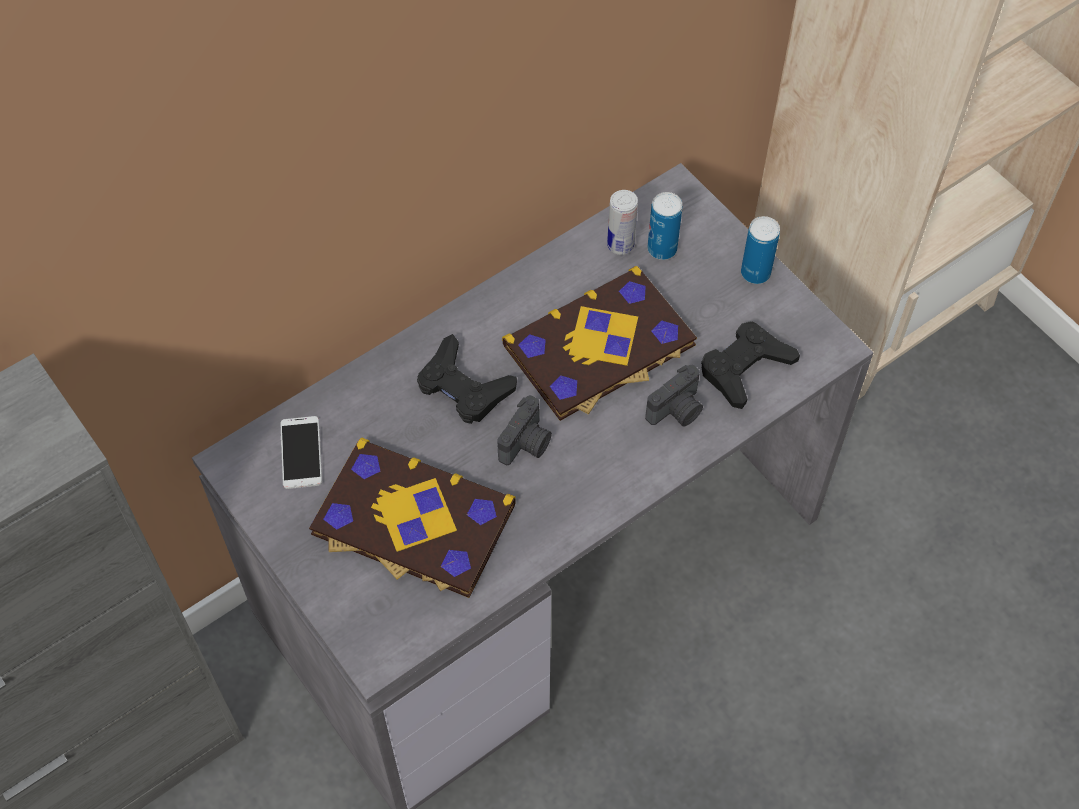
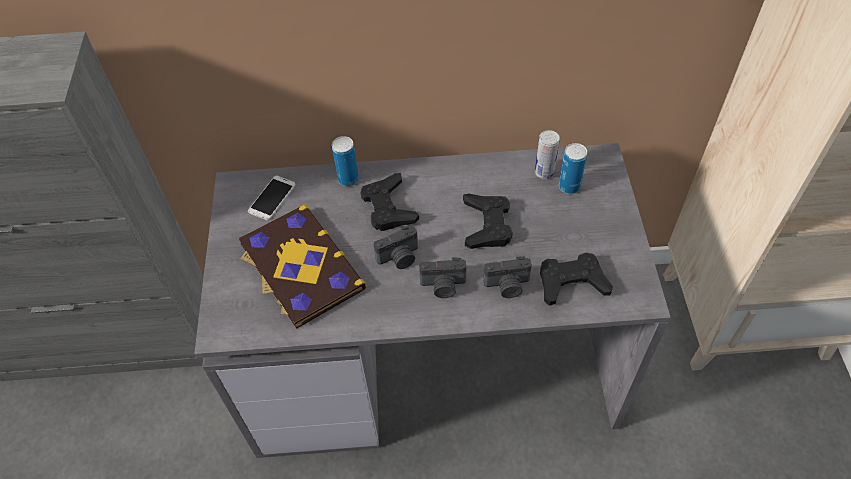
camera: 35 degrees right, 5 degrees down
(600, 347) = (487, 225): book -> black game controller
(604, 450) = (443, 286): none -> camera
(755, 273) = (621, 228): can -> can (348, 179)

